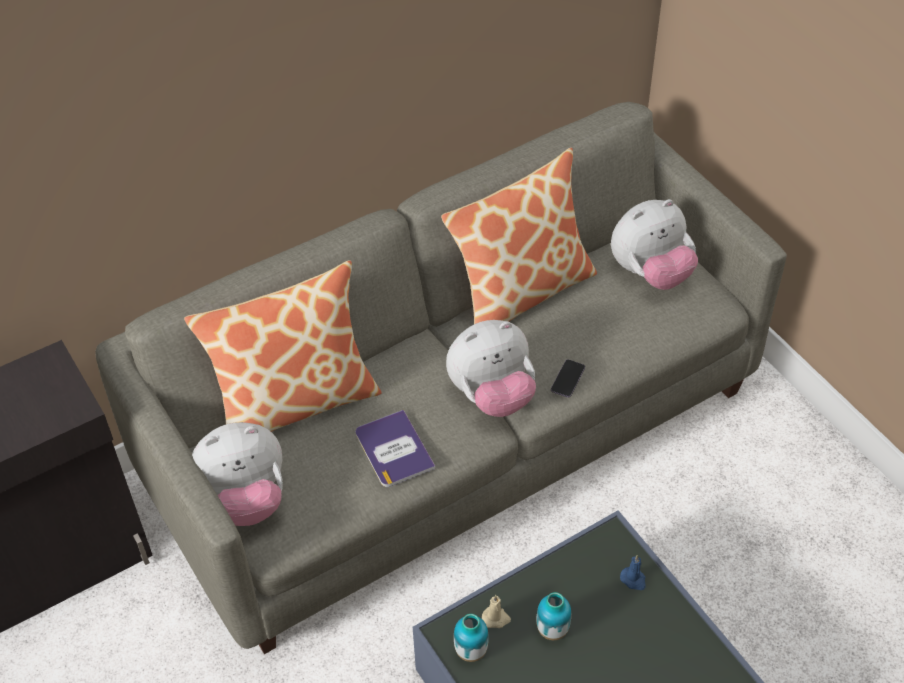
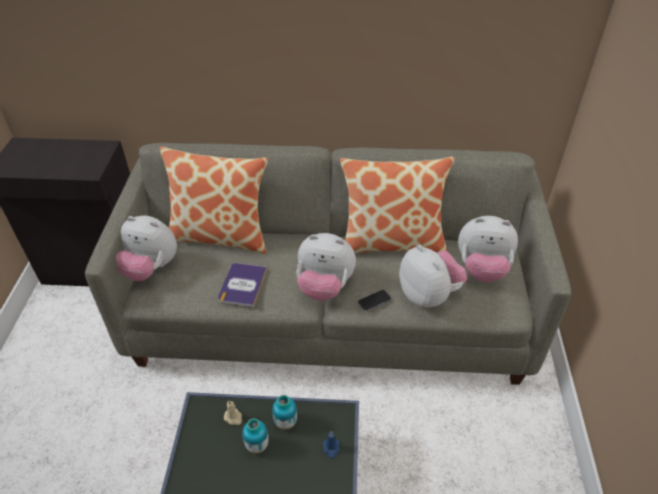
camera: 35 degrees right, 5 degrees down
(471, 651) = (203, 427): vase -> vase (286, 422)
(620, 338) = (429, 295): none -> plush toy

